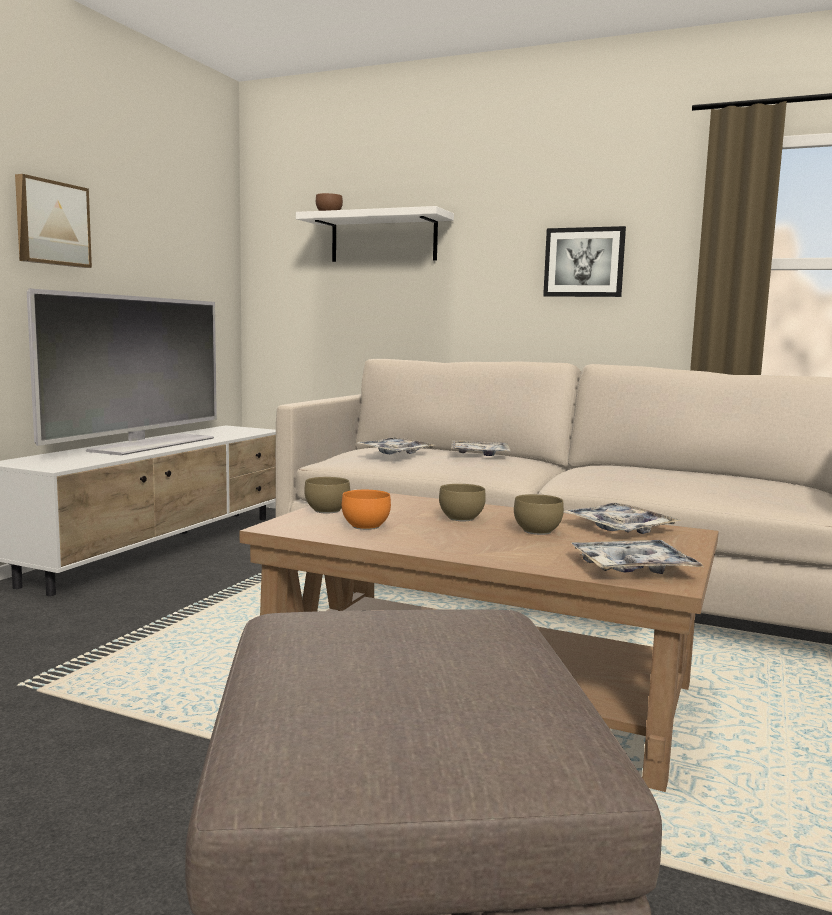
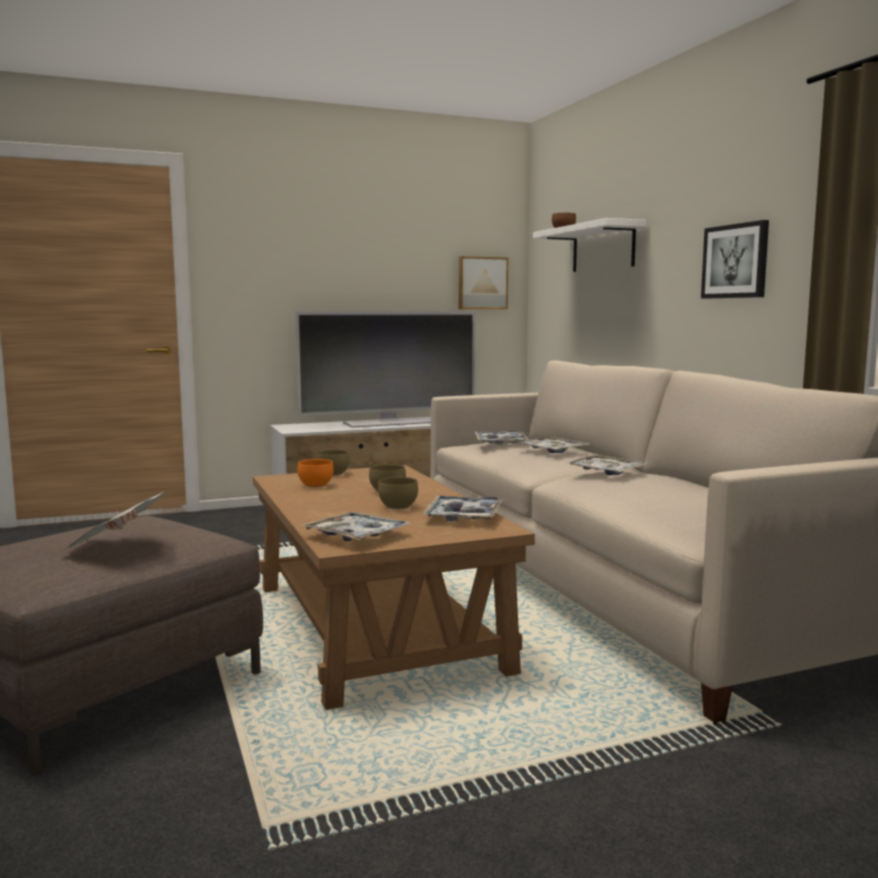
camera: 45 degrees right, 0 degrees up
(51, 223) = (334, 264): picture -> picture (482, 283)
(461, 663) = (115, 548): none -> newspaper
(600, 467) = (607, 472): none -> tray

